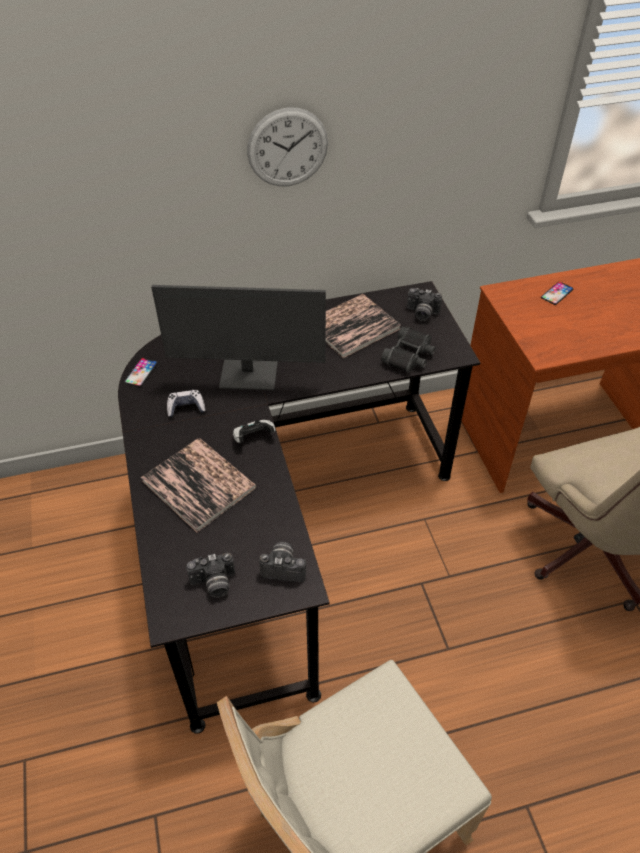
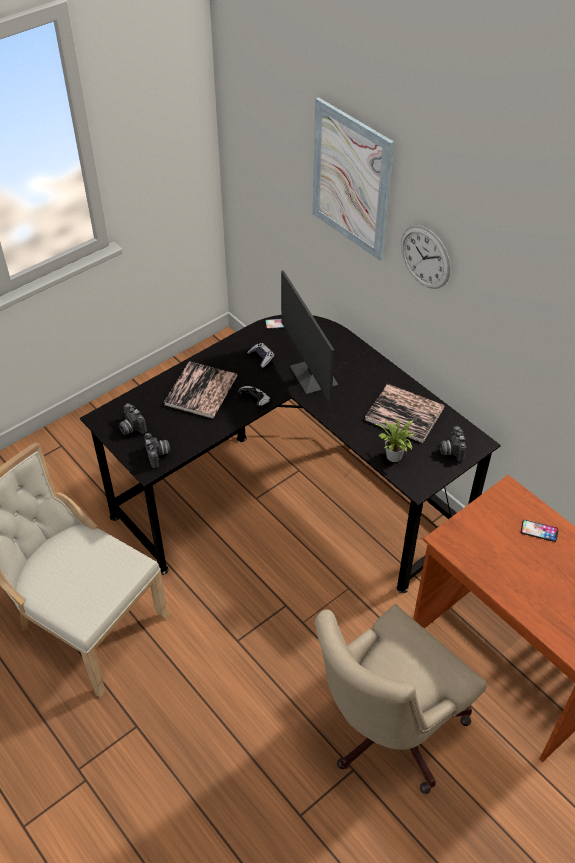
camera: 65 degrees right, 0 degrees up
(143, 126) = (351, 180): none -> picture
(409, 356) = (394, 458): black binoculars -> potted plant

